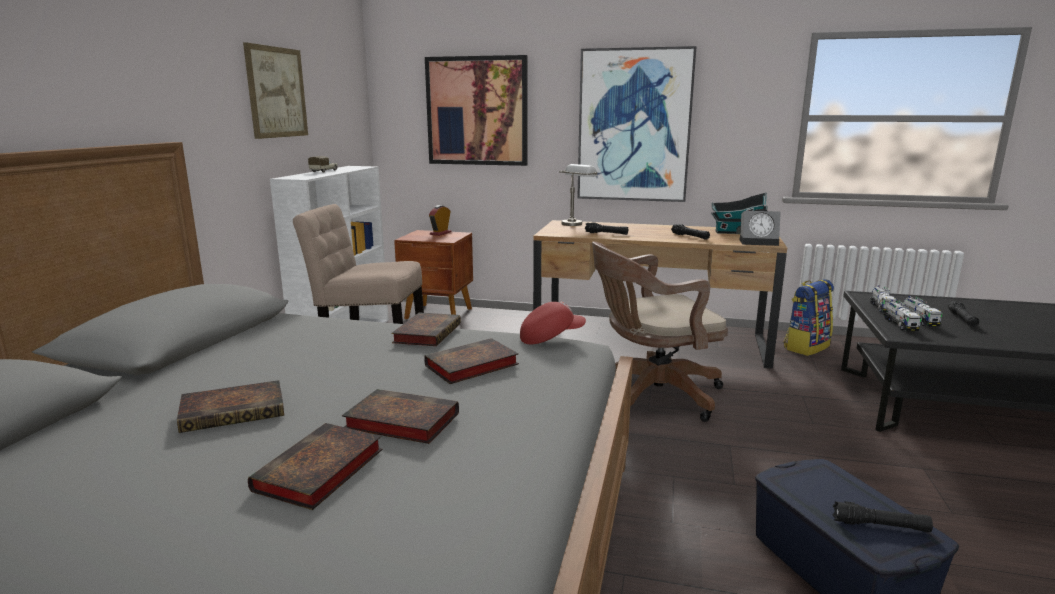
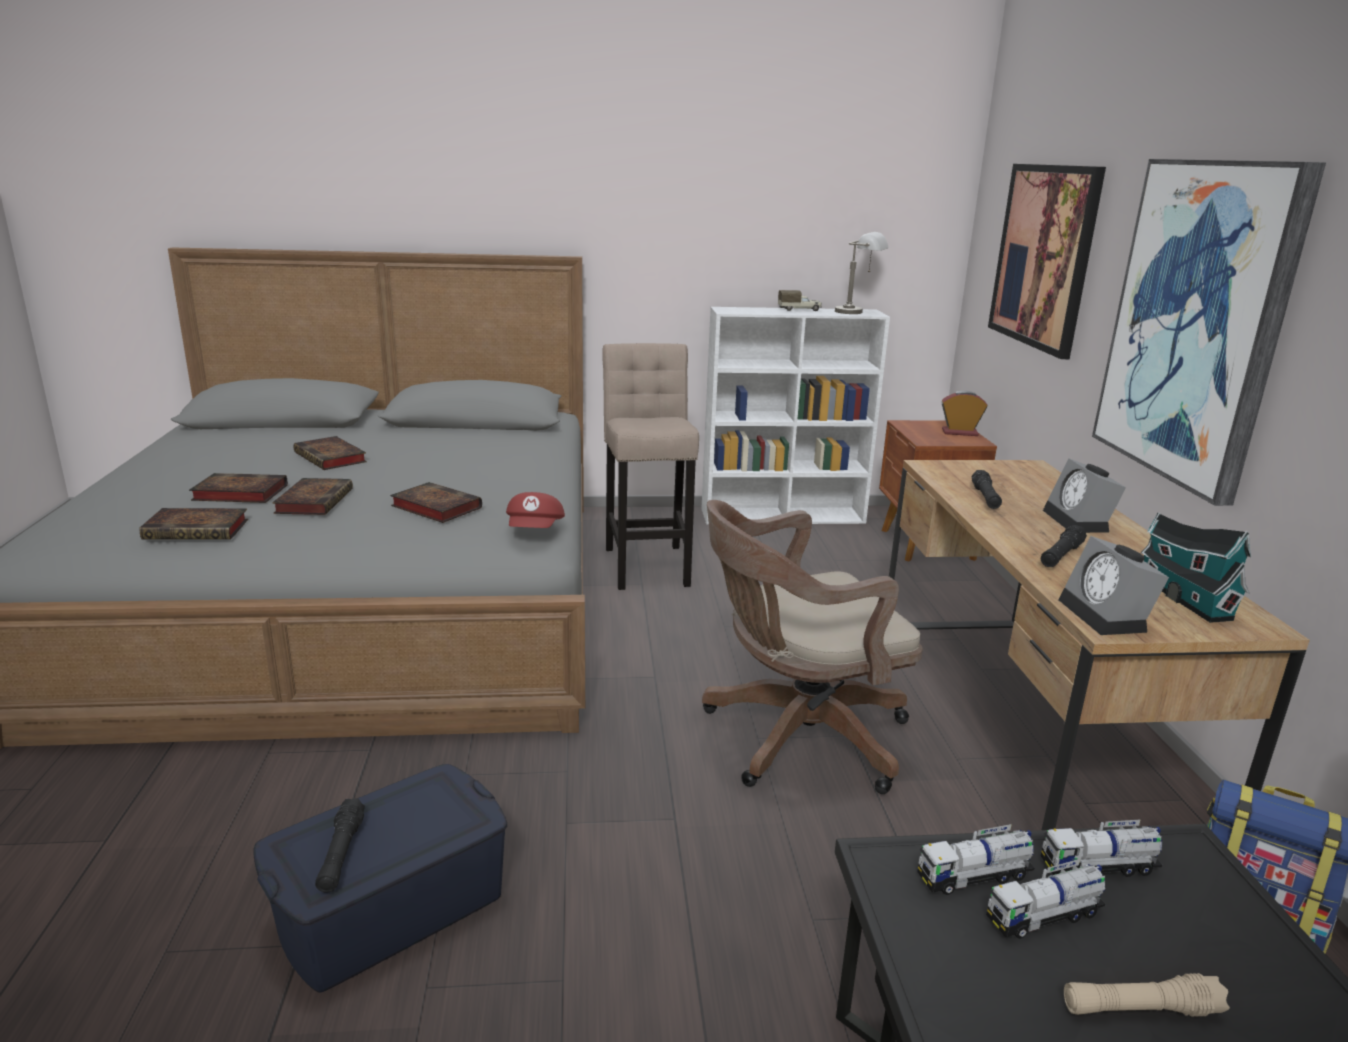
camera: 70 degrees right, 5 degrees up
(276, 92) = (755, 211): picture -> none
(427, 333) = (518, 481): book -> book (199, 530)
(551, 338) = (535, 530): red cap -> red cap turned 45 degrees clockwise
(575, 223) = (1042, 474): grey table lamp -> grey table lamp (858, 312)
(647, 229) = (1079, 522): none -> alarm clock
(650, 395) = (796, 737): brown office chair -> brown office chair turned 75 degrees counterclockwise
(962, 319) = (1140, 1009): black flashlight -> beige flashlight

